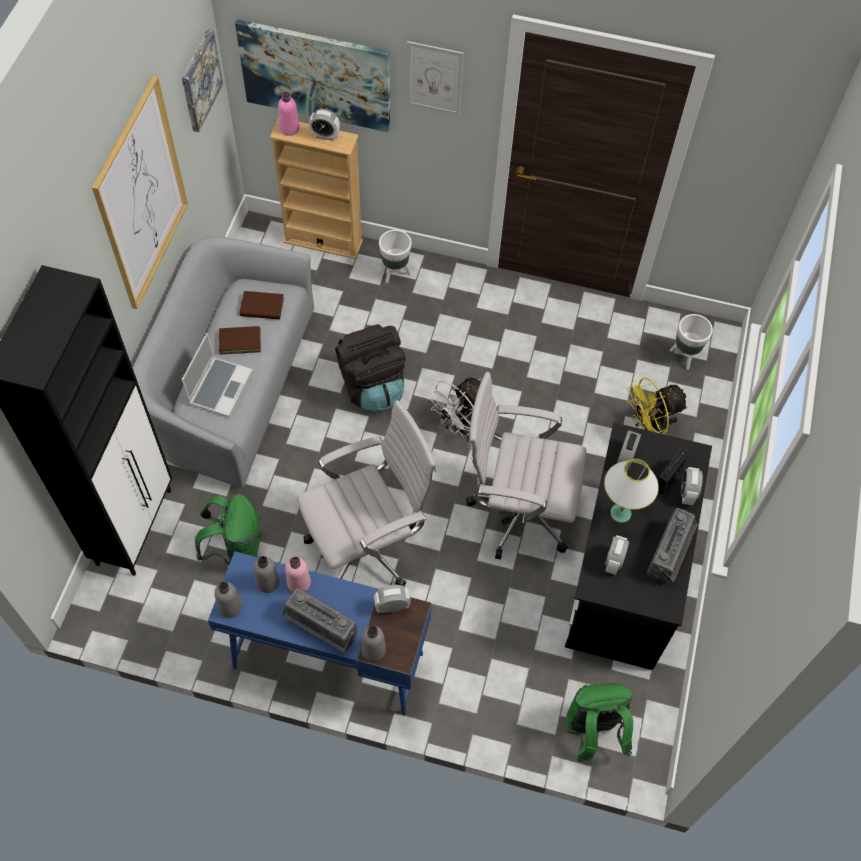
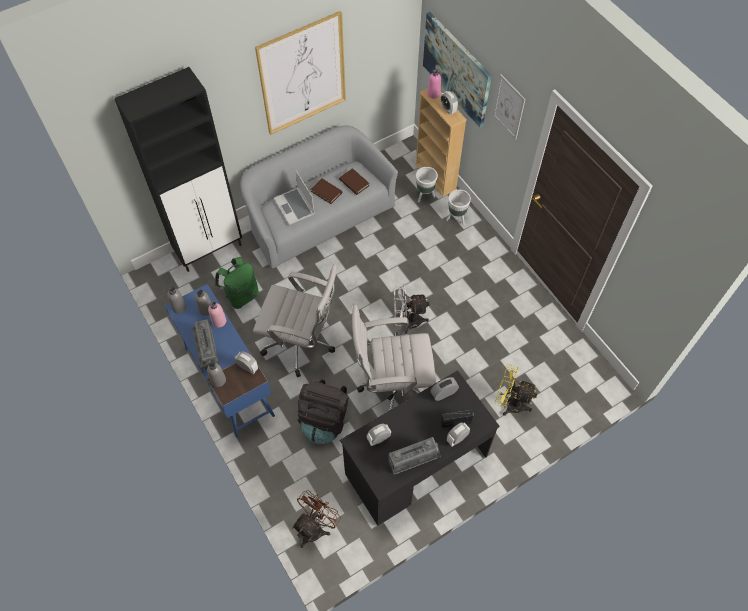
camera: 45 degrees right, 0 degrees up
(200, 80) = (389, 34): picture -> none
(220, 387) = (295, 207): laptop -> laptop turned 90 degrees clockwise
(372, 385) = (385, 266): black backpack -> black backpack (324, 420)
(516, 512) = (392, 387): white office chair -> white office chair turned 60 degrees counterclockwise
(593, 731) = (315, 527): green backpack -> brown fan
(621, 513) = (409, 418): white table lamp -> none
(685, 356) = (575, 381): white planter -> white planter (425, 196)

